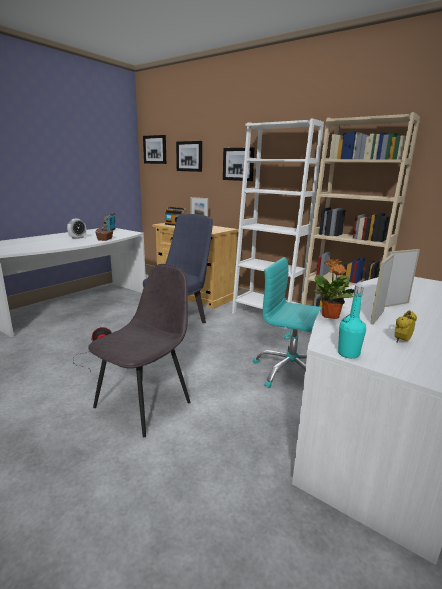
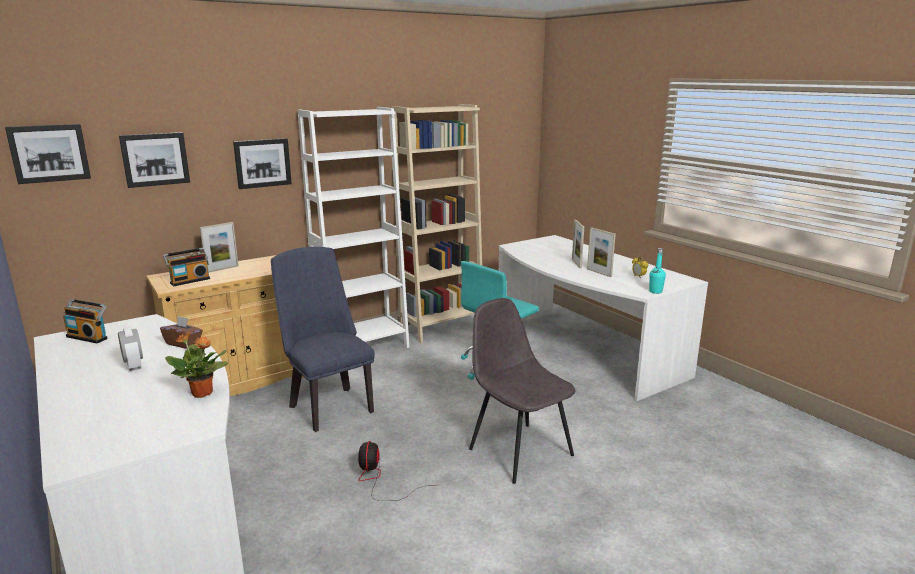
camera: 70 degrees left, 0 degrees up
(330, 316) = (594, 283): potted plant -> potted plant (203, 393)

